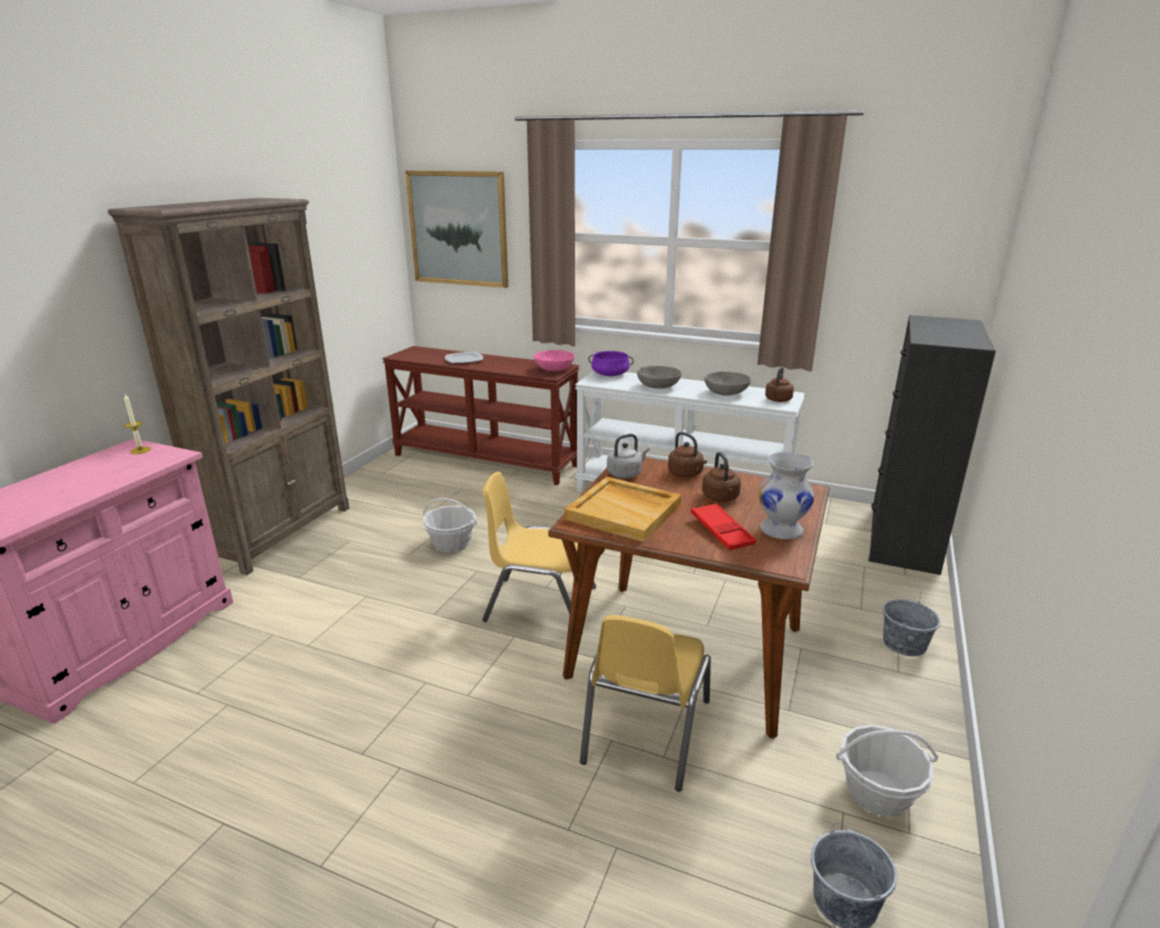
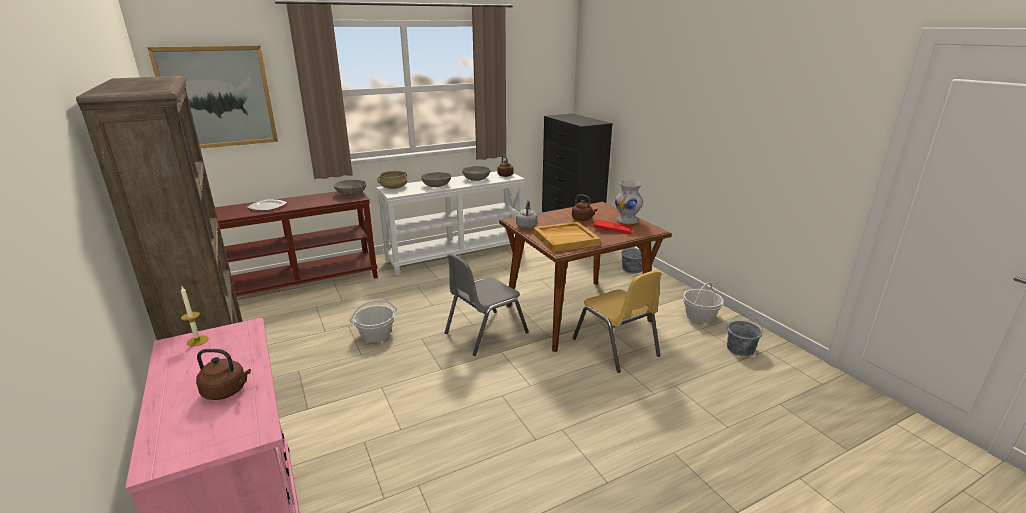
camera: 50 degrees left, 0 degrees up
(540, 604) = (485, 332): yellow chair -> grey chair
(554, 369) = (351, 194): pink bowl -> grey bowl
(610, 374) = (394, 187): purple cooking pot -> beige cooking pot
(686, 474) = (549, 216): brown kettle -> brown kettle (227, 391)

